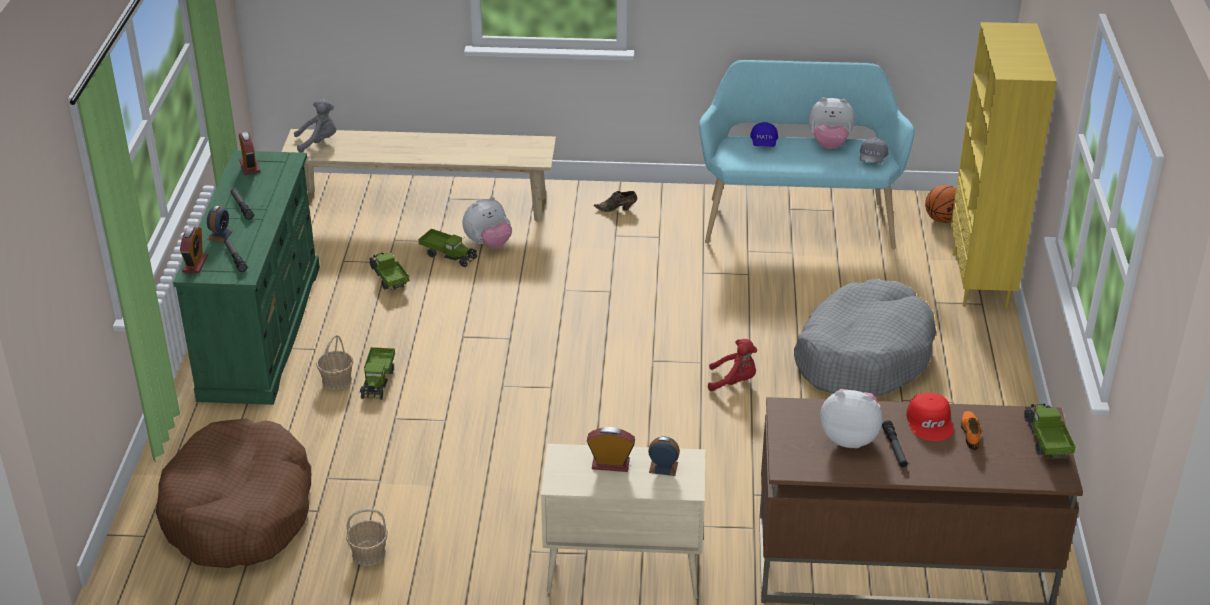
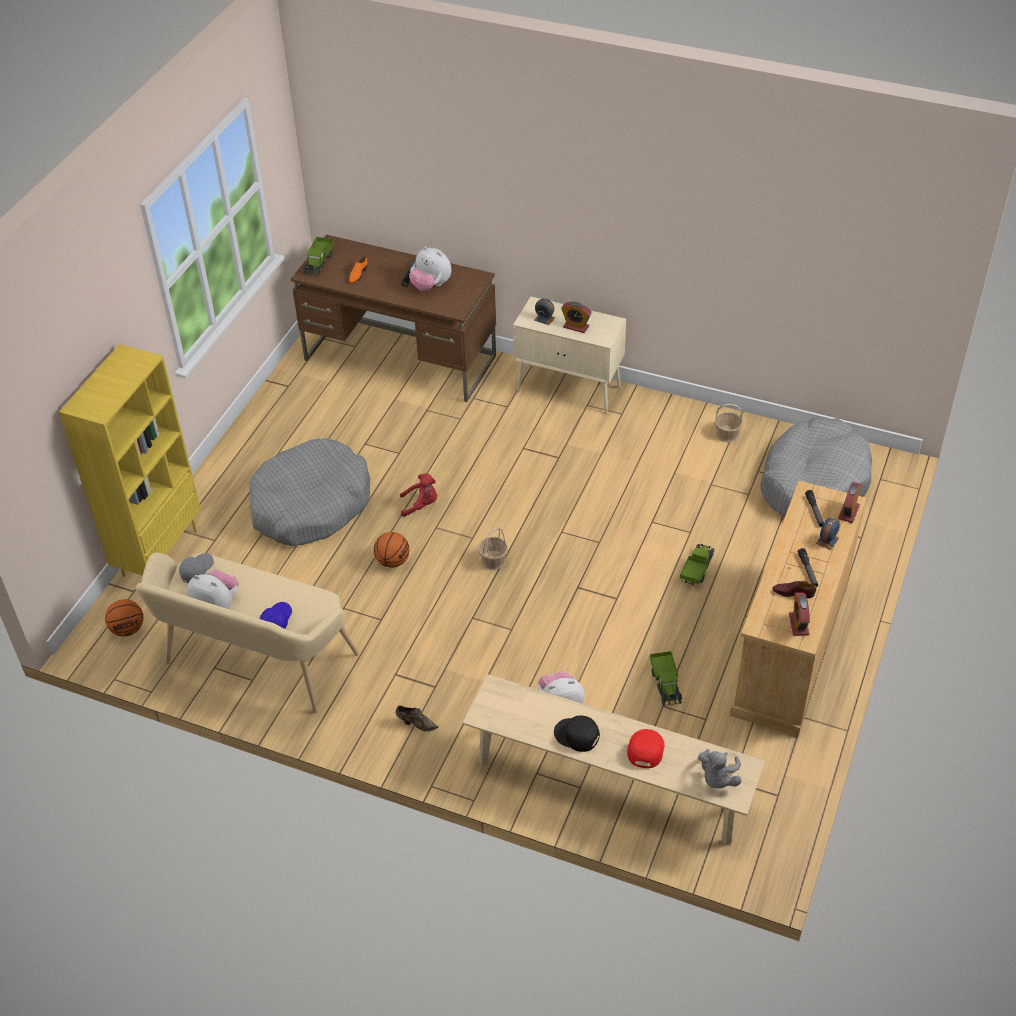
camera: 160 degrees left, 10 degrees up
(239, 512) = (813, 482): brown dog bed -> grey dog bed
(256, 188) = (793, 592): none -> brown shoe
(261, 330) = (791, 648): green dresser -> beige dresser
(319, 142) = (717, 778): grey plush toy -> grey plush toy turned 75 degrees counterclockwise
(337, 380) = (730, 578): basket -> basket (493, 560)
(448, 255) = (602, 700): toy truck -> none
(450, 145) = (576, 735): none -> black cap
(727, 321) = (392, 561): none -> basketball
(734, 381) = (421, 505): red plush toy -> red plush toy turned 150 degrees clockwise
(797, 219) = (254, 664): turquoise bench -> beige bench
(930, 422) = (375, 285): red cap -> red cap (645, 749)

